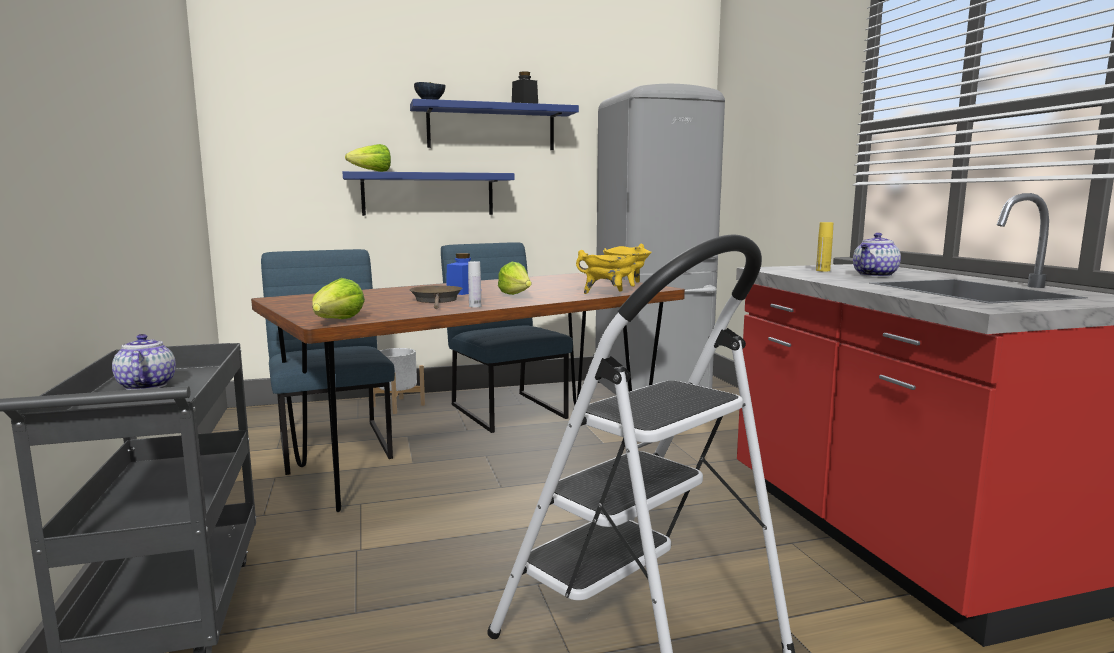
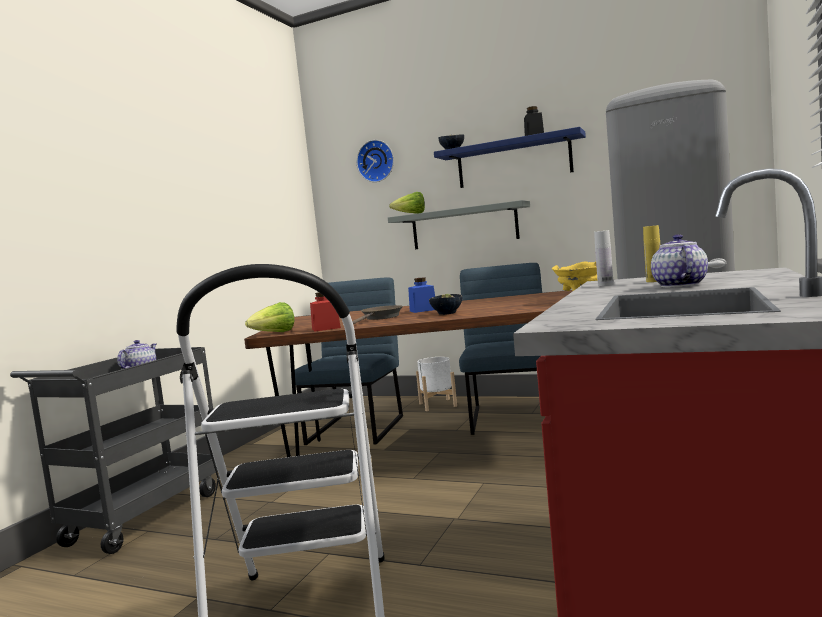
camera: 40 degrees right, 5 degrees down
(311, 93) = (376, 161): none -> wall clock
(404, 314) = (326, 328): none -> red jar
(428, 194) = (464, 227): blue shelf -> grey shelf
(475, 306) = (387, 322): white bottle -> white bottle (605, 285)
(516, 296) = (447, 313): lettuce -> bowl
(608, 294) = (526, 310): yellow cooking pot -> none
(875, 275) = (679, 285): teapot -> teapot turned 105 degrees clockwise

